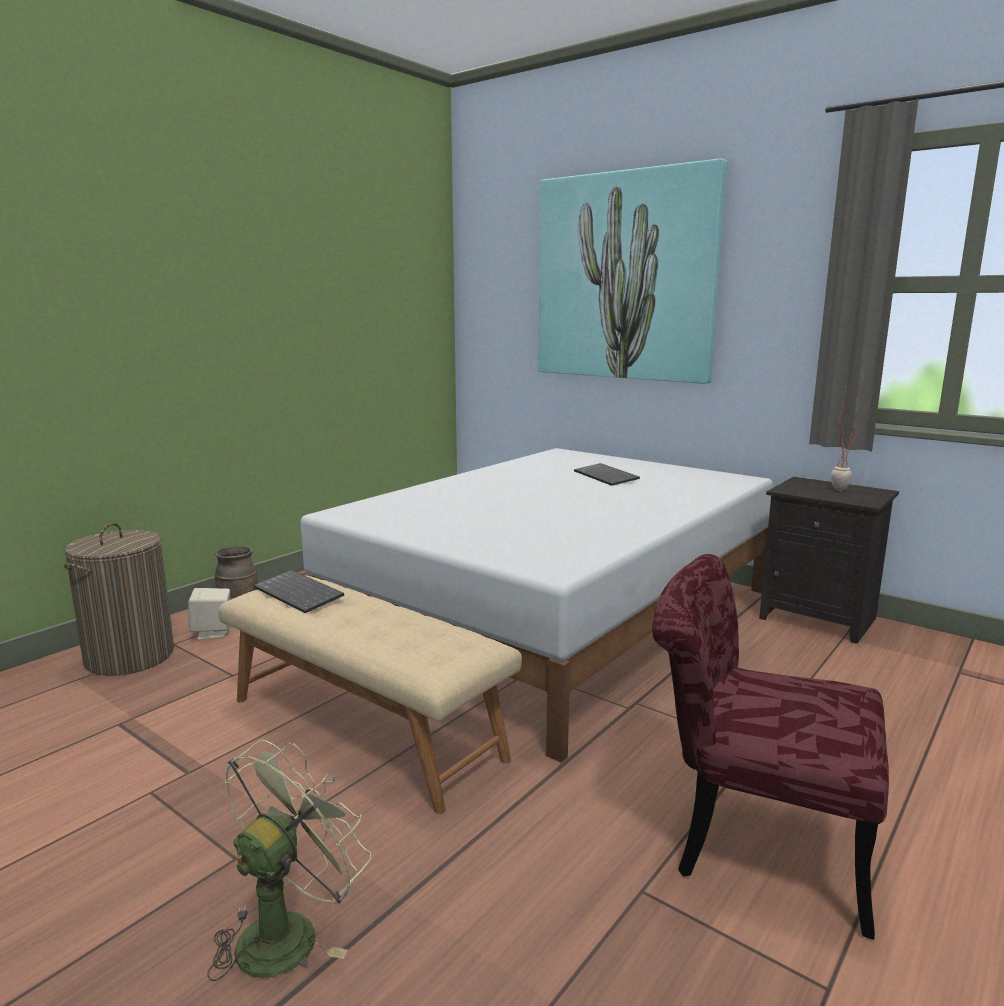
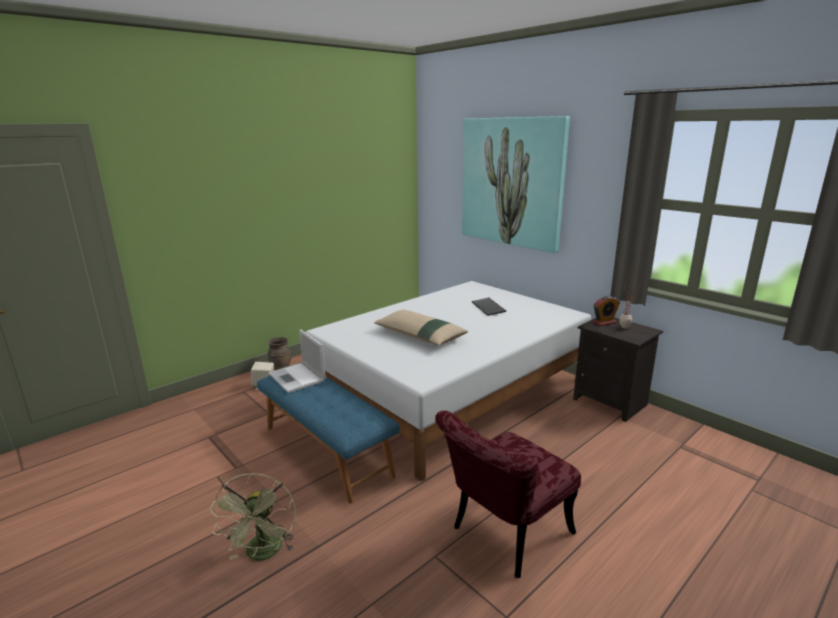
camera: 10 degrees right, 5 degrees up
(130, 656) = (220, 397): laundry basket -> none
(288, 931) = (263, 554): green fan -> green fan turned 135 degrees clockwise
(300, 593) = (297, 378): keyboard -> laptop
(366, 727) = (327, 450): beige bench -> blue bench
(513, 513) = (419, 336): none -> beige pillow
(752, 839) = (504, 536): red chair -> red chair turned 75 degrees counterclockwise
(804, 485) = (604, 322): none -> alarm clock

